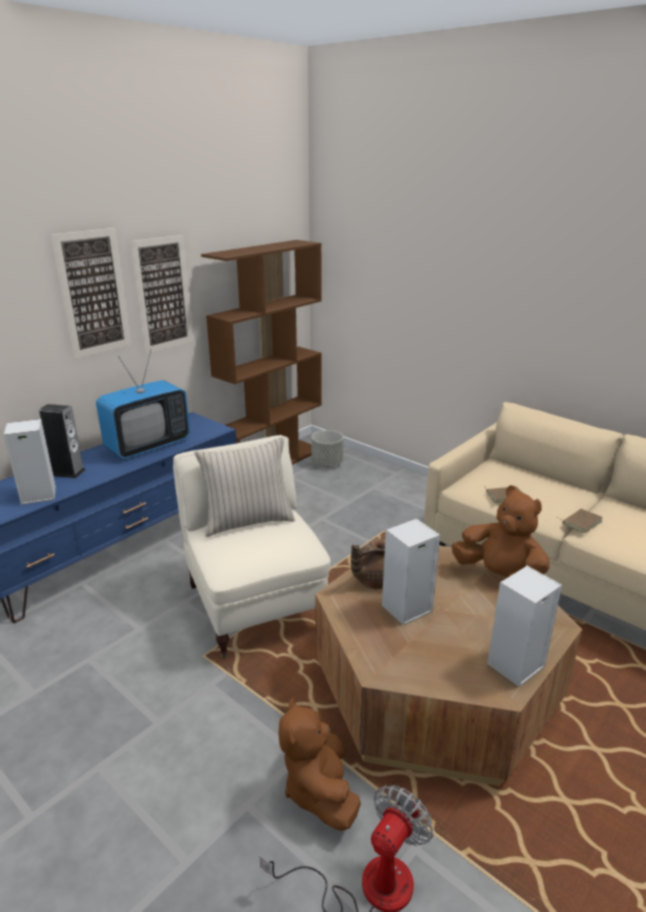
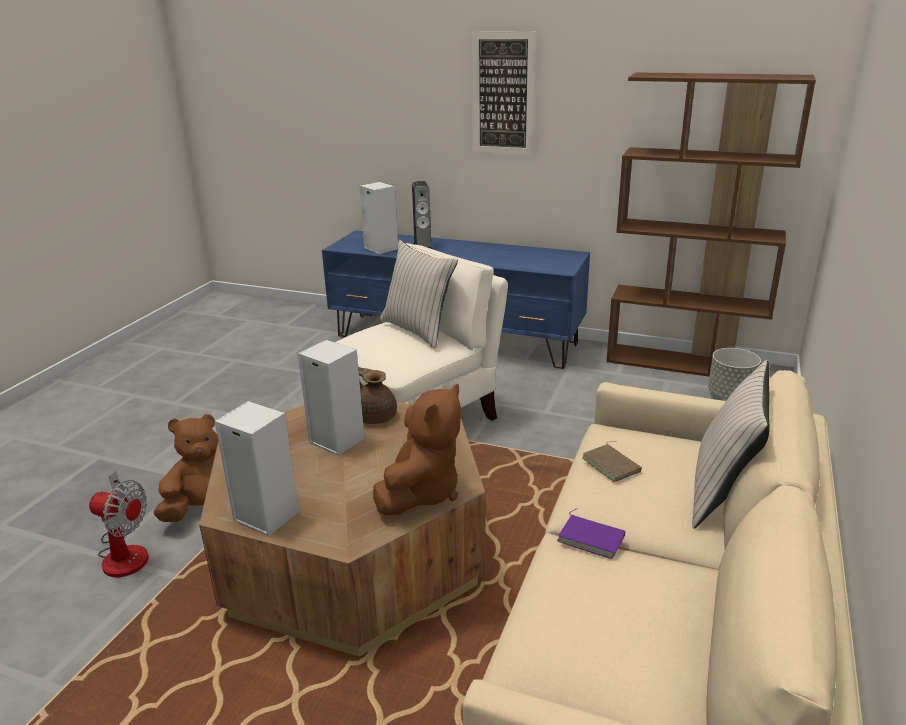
camera: 70 degrees right, 0 degrees up
(148, 446) = (496, 255): television -> none
(163, 294) = (581, 111): picture -> none
(540, 474) = (723, 492): none -> beige pillow
(580, 522) = (592, 538): brown book -> purple book

